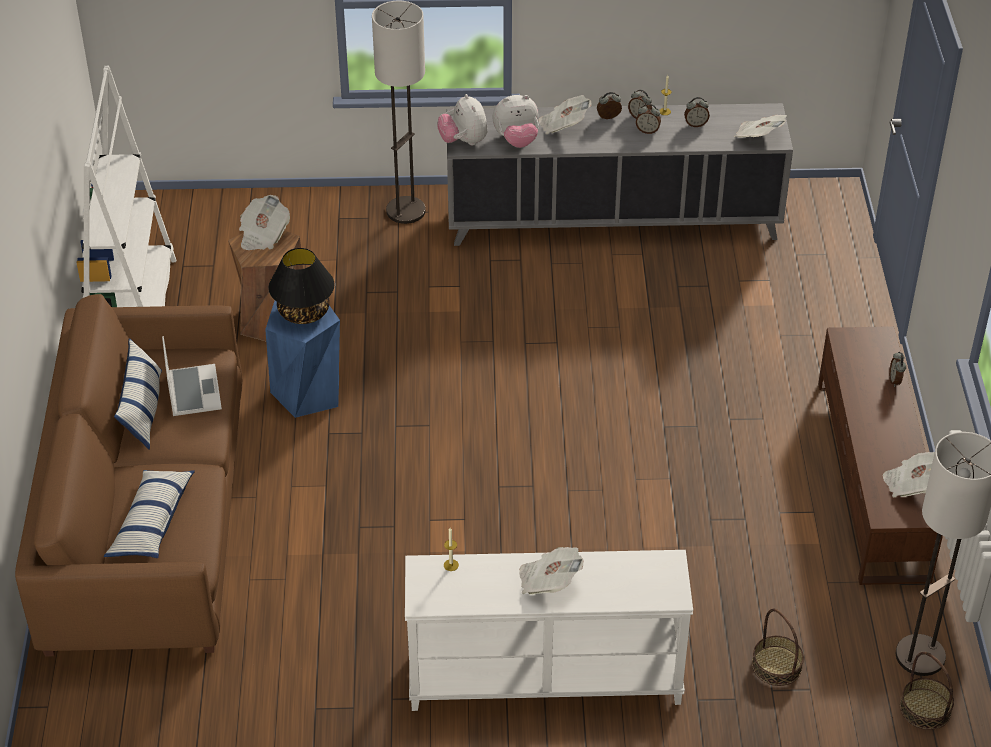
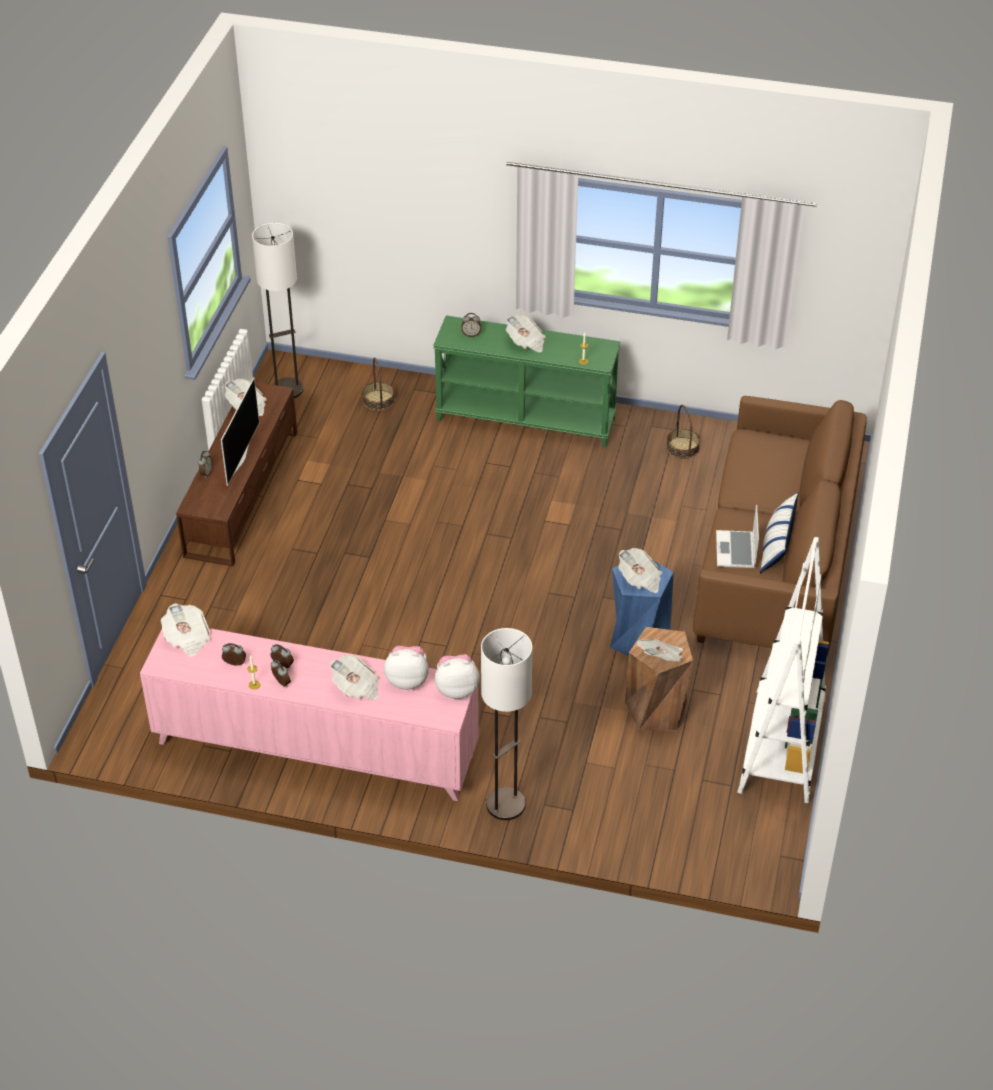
camera: 165 degrees left, 0 degrees up
(152, 522) = (773, 466): pillow -> none
(303, 312) = (640, 579): black table lamp -> newspaper
(463, 141) = (456, 689): plush toy -> plush toy turned 90 degrees counterclockwise
(544, 680) = (526, 419): white console table -> green console table
(609, 118) = (310, 688): alarm clock -> alarm clock (471, 334)
(612, 222) = (316, 750): grey cabinet -> pink cabinet
(867, 407) = (240, 459): none -> television
(925, 709) = (304, 365): basket -> basket (682, 448)

